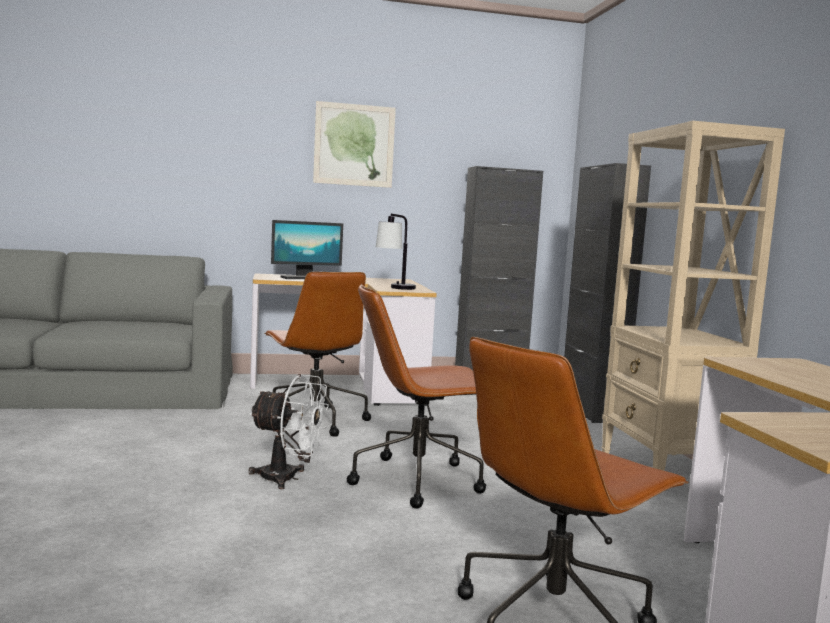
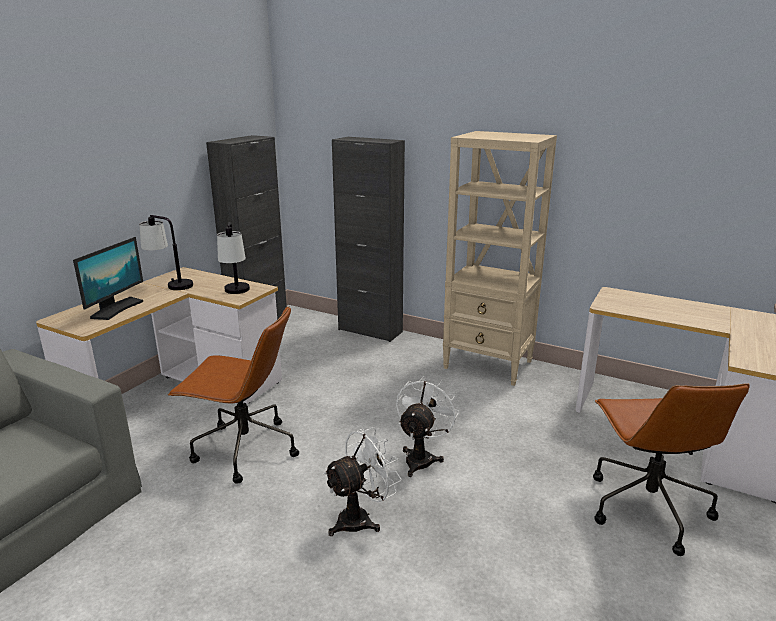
camera: 50 degrees left, 15 degrees up
(354, 145) = (101, 139): picture -> none
(371, 280) = (170, 285): none -> table lamp
(419, 480) = (421, 457): brown office chair -> white fan

